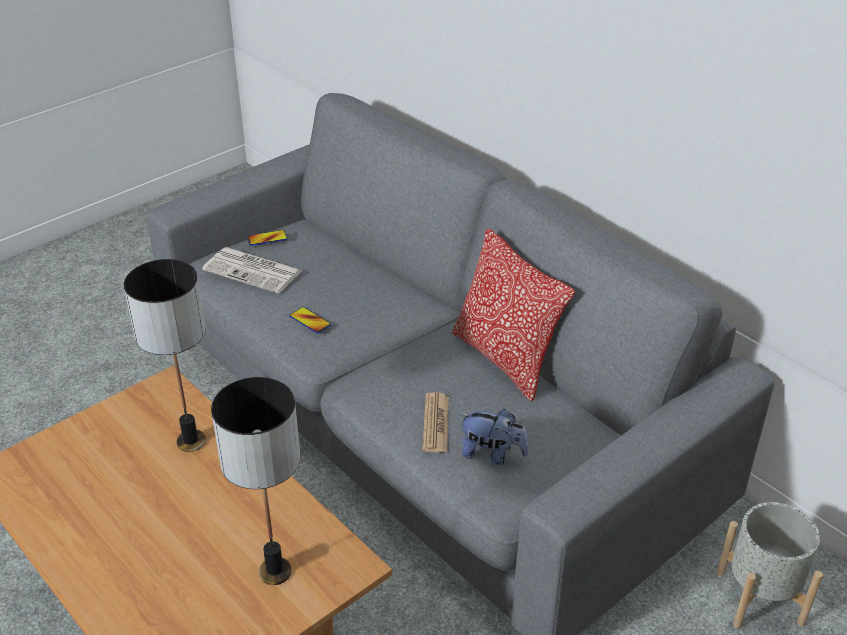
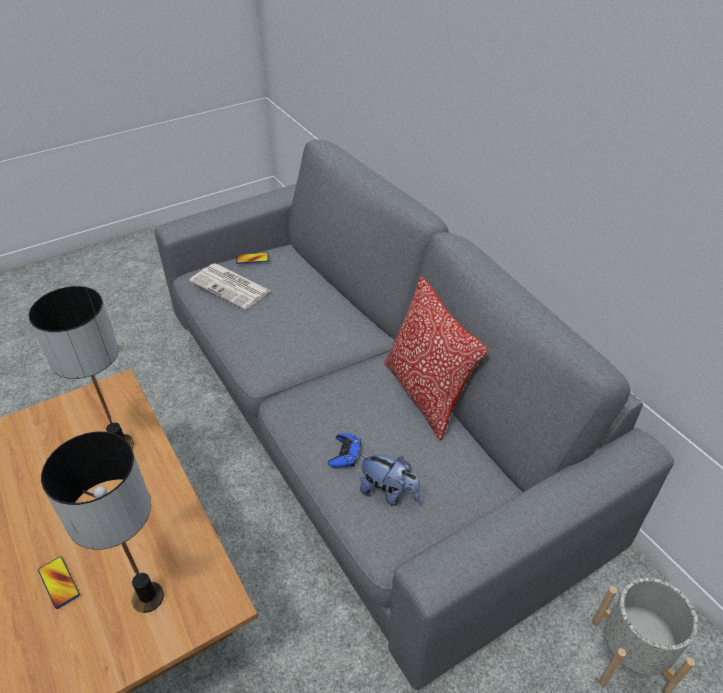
camera: 10 degrees right, 5 degrees up
(310, 321) = (263, 338): phone -> phone (59, 582)
(435, 423) = (345, 454): newspaper -> blue game controller

